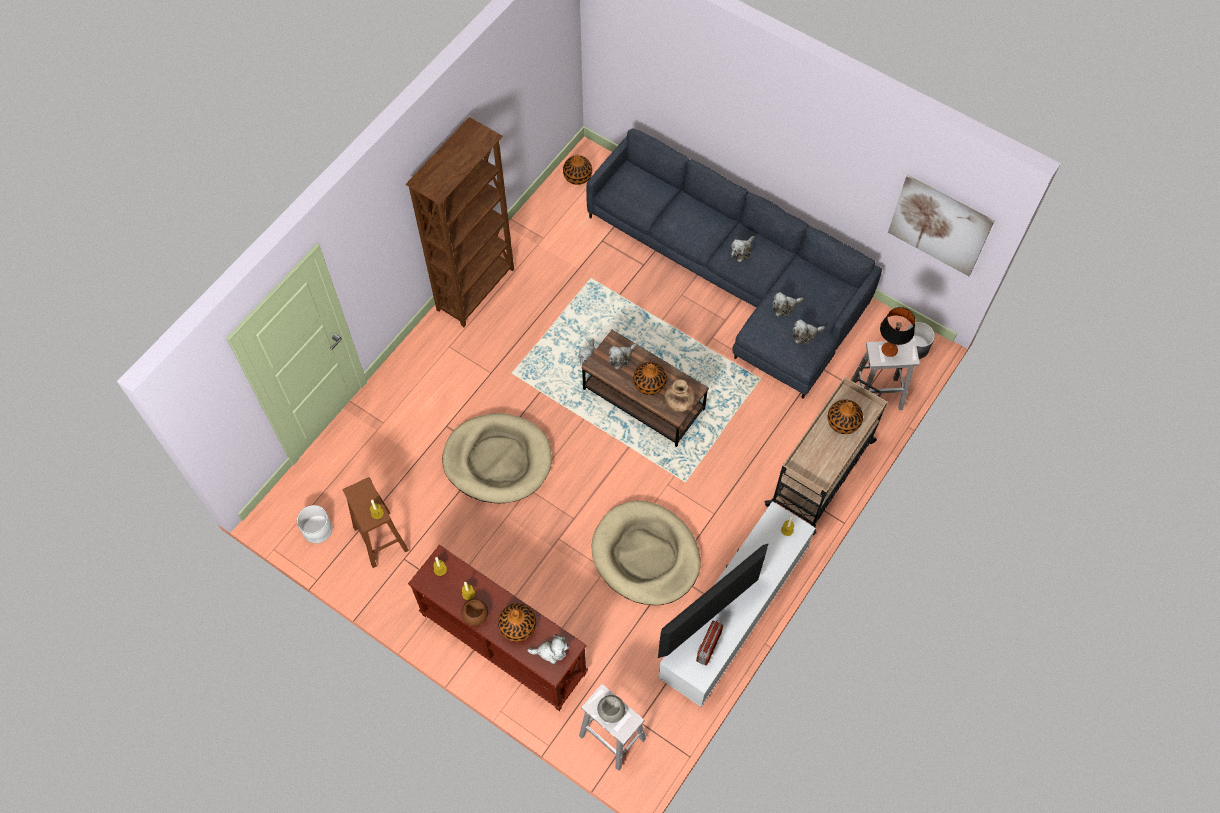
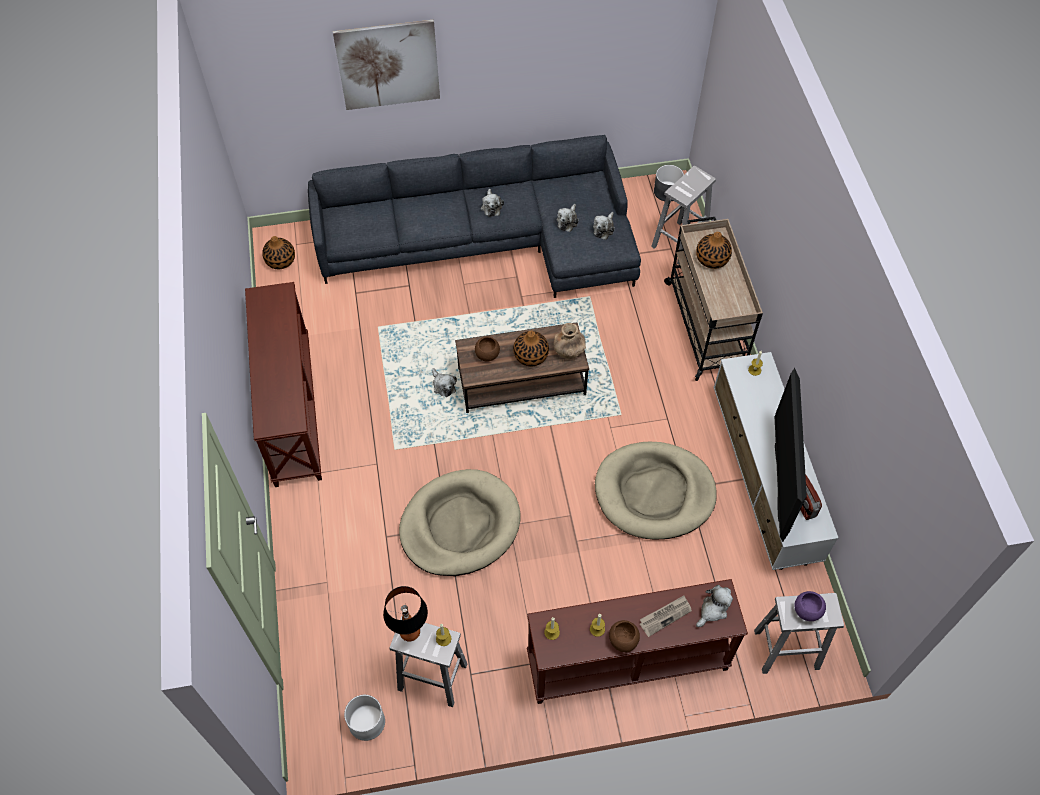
camera: 45 degrees left, 5 degrees down
(380, 538) = (431, 677): brown stool -> white stool
(477, 289) = (291, 409): brown bookcase -> brown console table
(518, 626) = (665, 616): vase -> newspaper
(611, 712) = (807, 611): grey bowl -> purple bowl
(621, 358) = (487, 354): plush toy -> brown bowl
(889, 350) = (686, 185): table lamp -> table lamp (409, 632)
(939, 225) = (652, 56): picture -> picture (388, 65)

